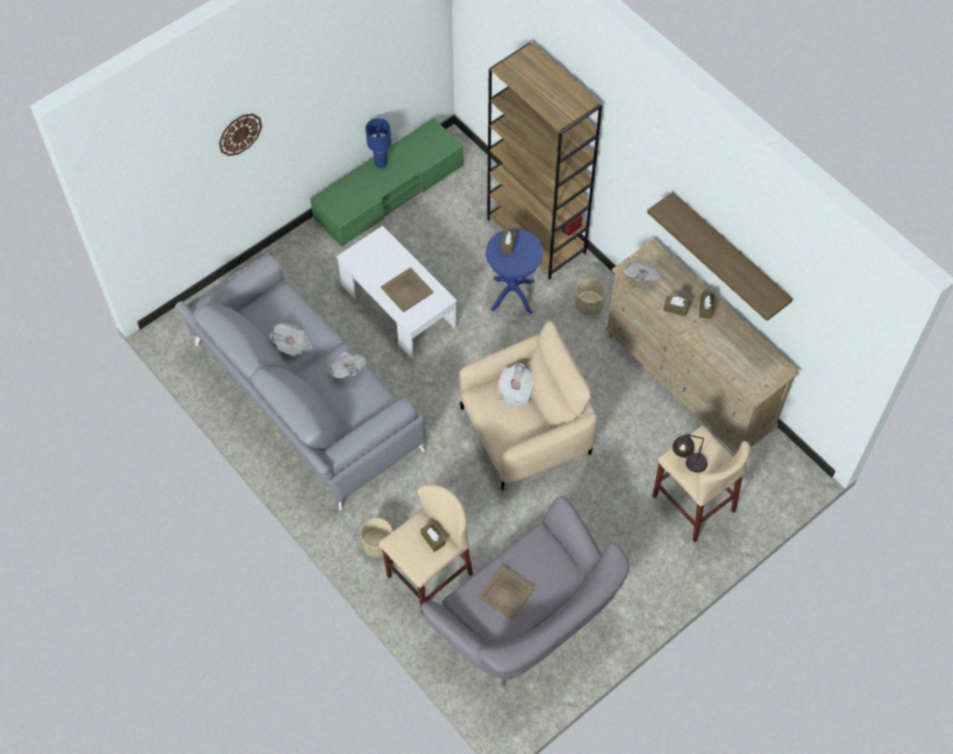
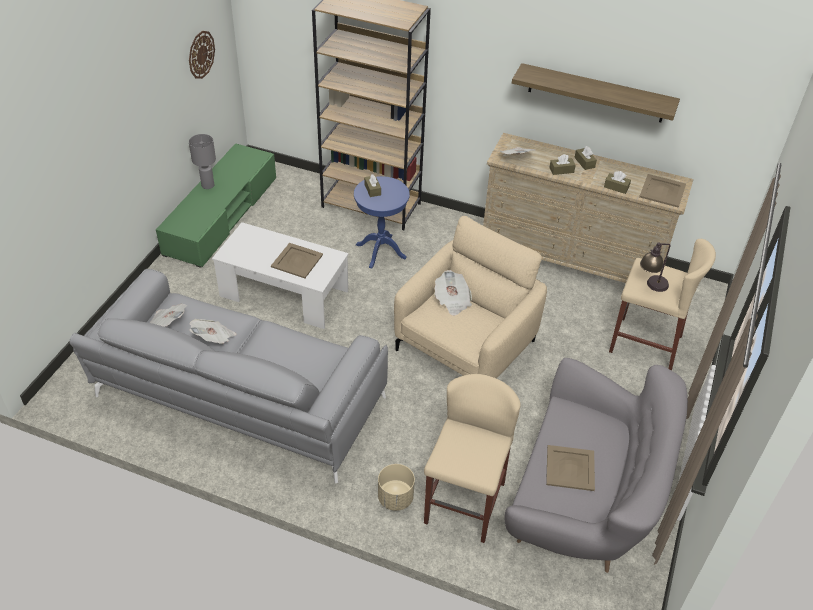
camera: 30 degrees left, 15 degrees down
(239, 134) = (83, 137): wall clock -> wall clock (201, 54)
(348, 369) = (283, 338): newspaper -> newspaper (168, 323)
(380, 162) = (207, 185): blue table lamp -> grey table lamp
(432, 539) = (478, 441): brown tissue box -> brown tissue box (616, 187)
(589, 305) = (450, 236): beige planter -> none
(756, 373) = (663, 191): none -> beige tray

